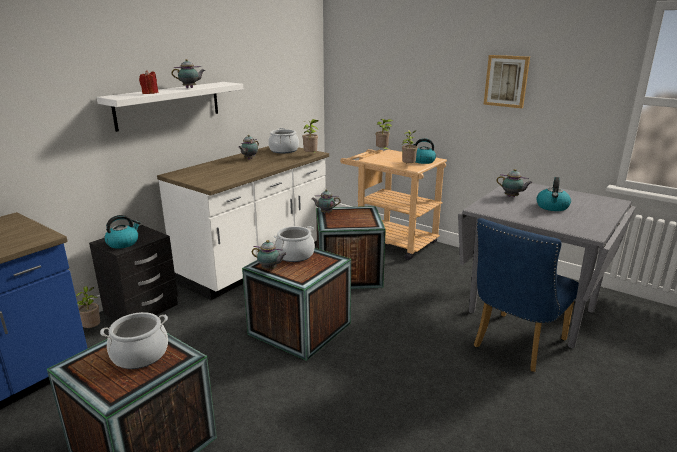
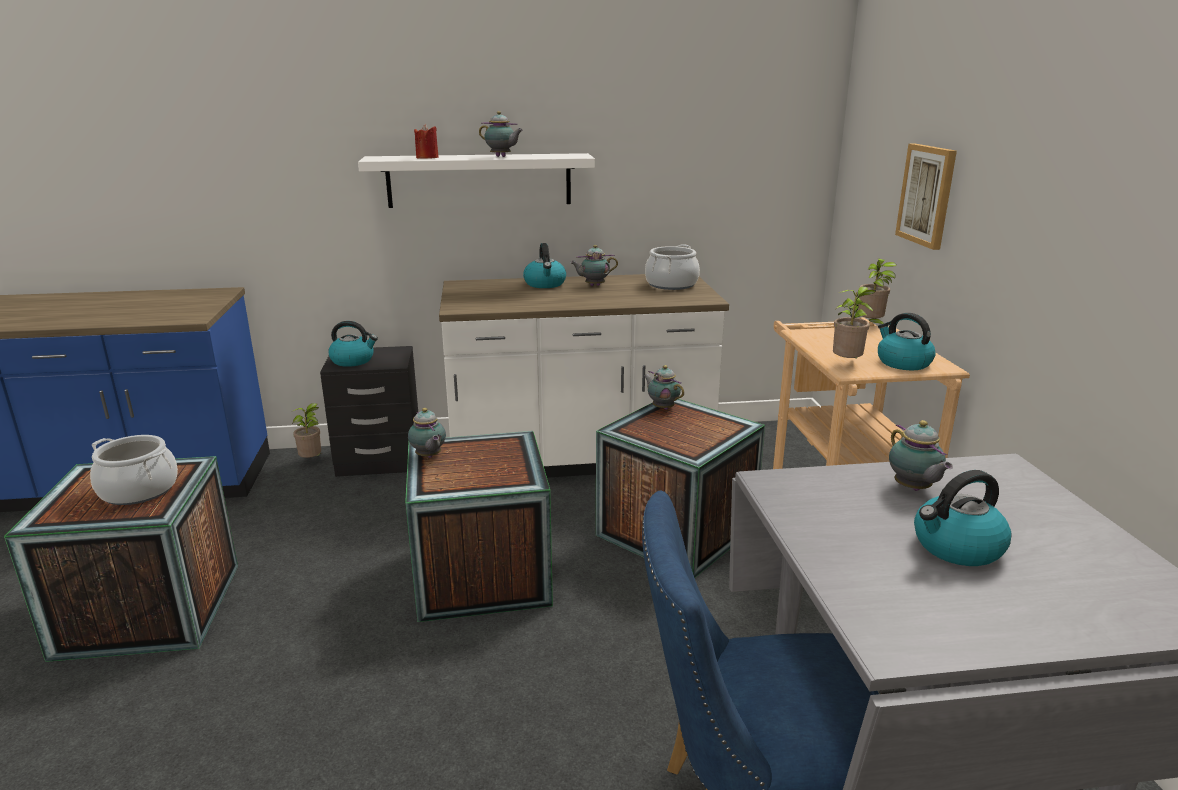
camera: 45 degrees right, 0 degrees up
(222, 164) = (545, 284): none -> kettle
(295, 255) = (493, 451): cooking pot -> none
(311, 155) = (688, 301): potted plant -> none
(506, 81) = (1104, 204): picture -> picture (927, 195)

